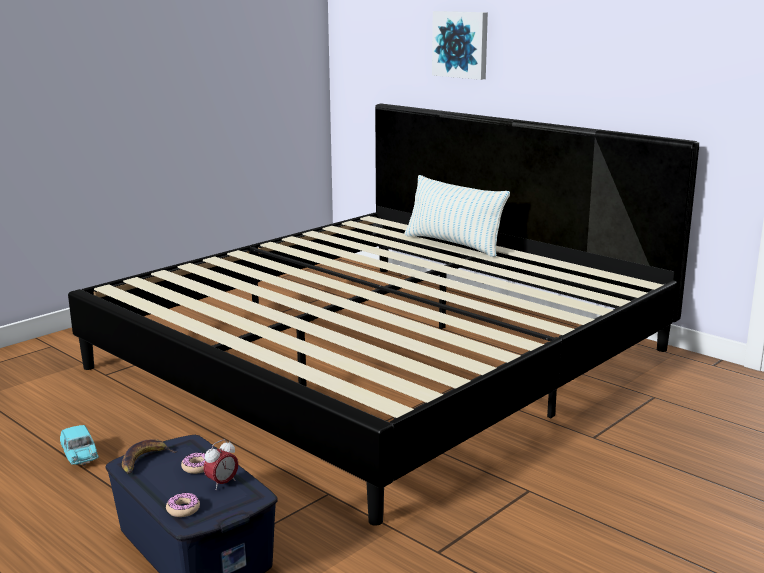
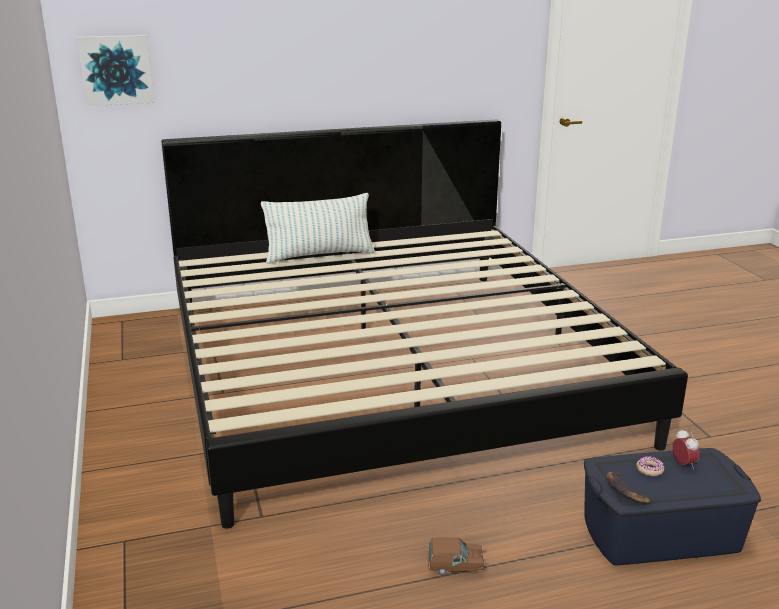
camera: 60 degrees left, 5 degrees up
(80, 457) = (455, 566): turquoise toy car -> brown toy car
(183, 509) = (719, 489): donut -> none
(461, 44) = (258, 66): picture -> picture (116, 69)

